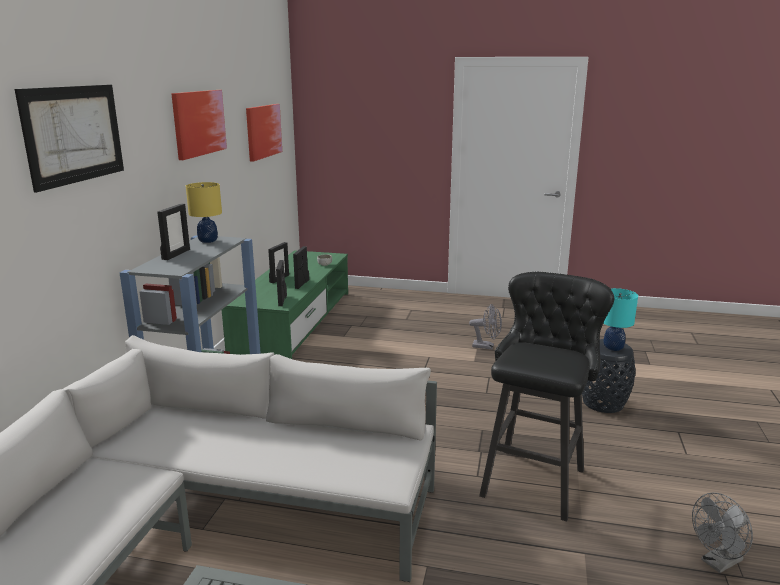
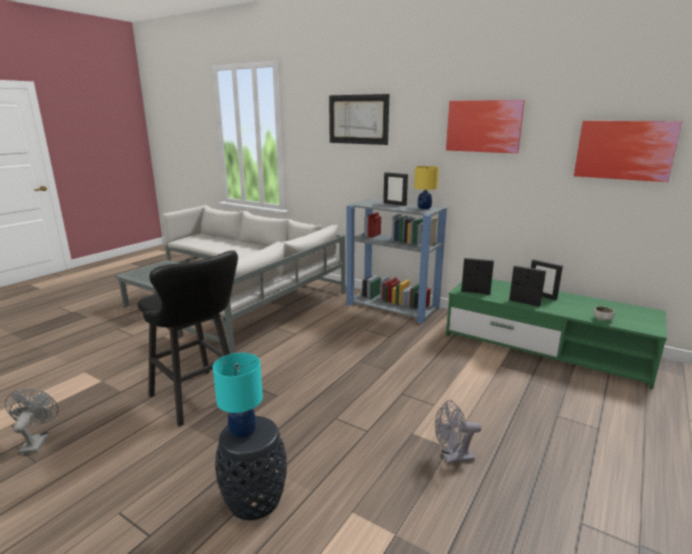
camera: 110 degrees right, 0 degrees up
(486, 346) = (452, 458): grey fan -> grey fan turned 45 degrees clockwise

